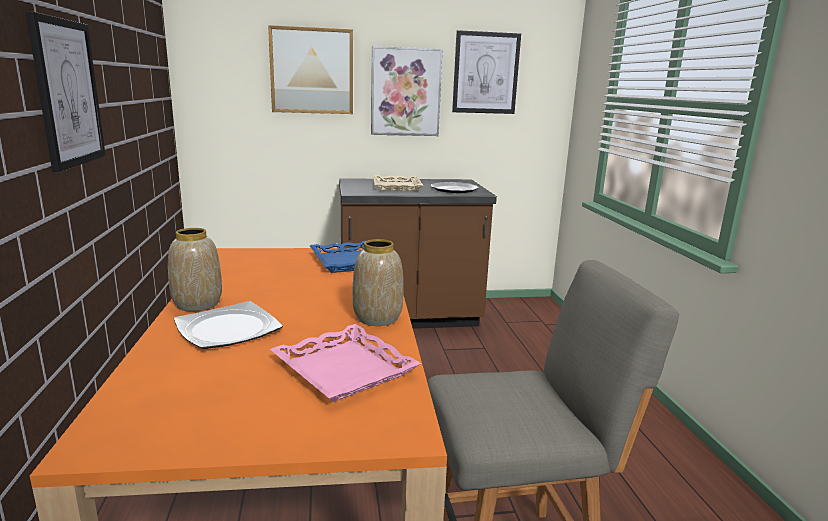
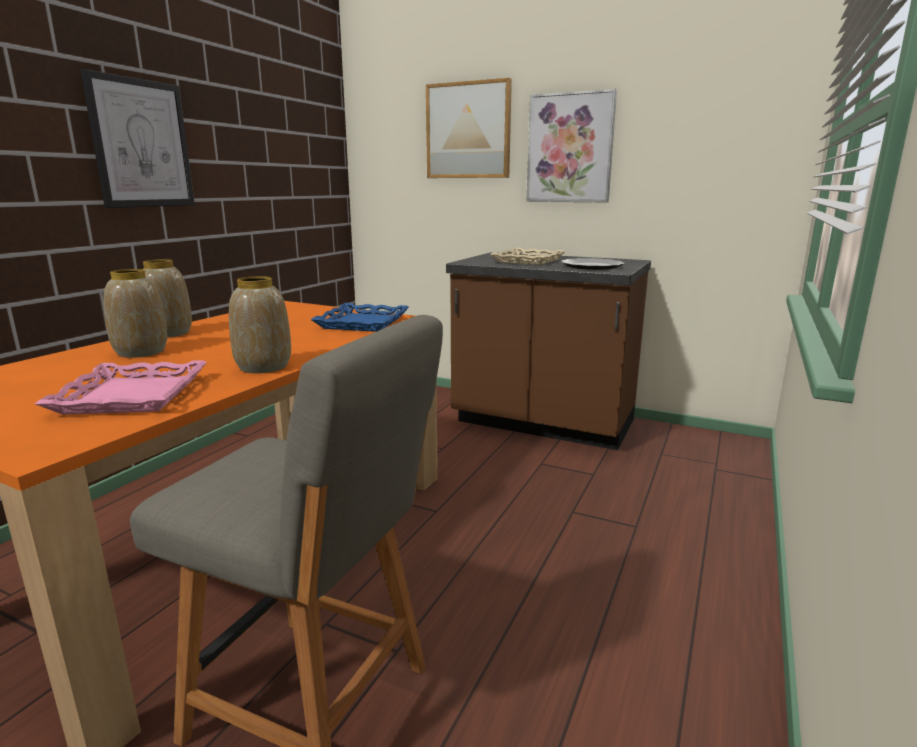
camera: 35 degrees right, 0 degrees up
(227, 329) = (140, 352): plate -> vase
(485, 73) = (678, 116): picture -> none

